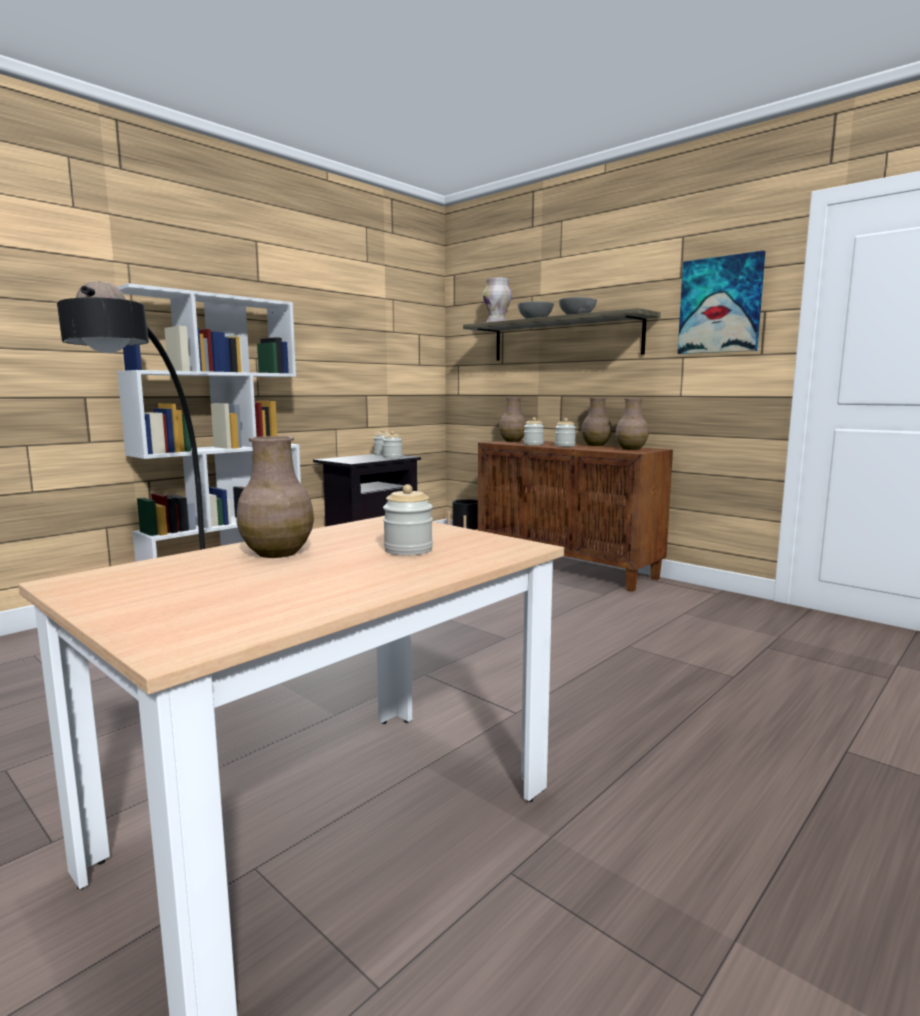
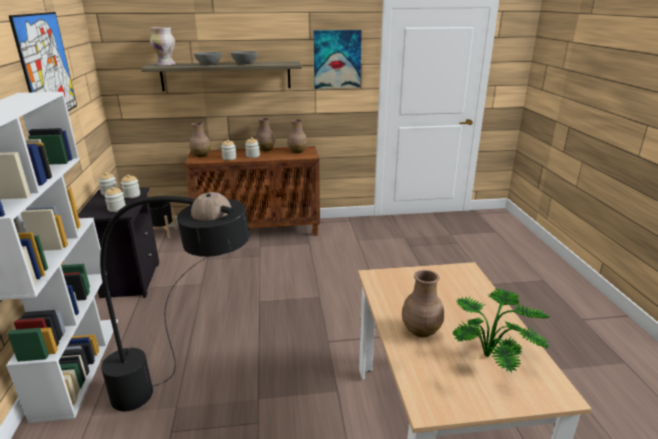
camera: 50 degrees left, 15 degrees up
(252, 593) = (493, 357): none -> potted plant
(340, 303) = (46, 67): none -> picture
(408, 550) = (448, 296): jar -> jar (116, 208)

